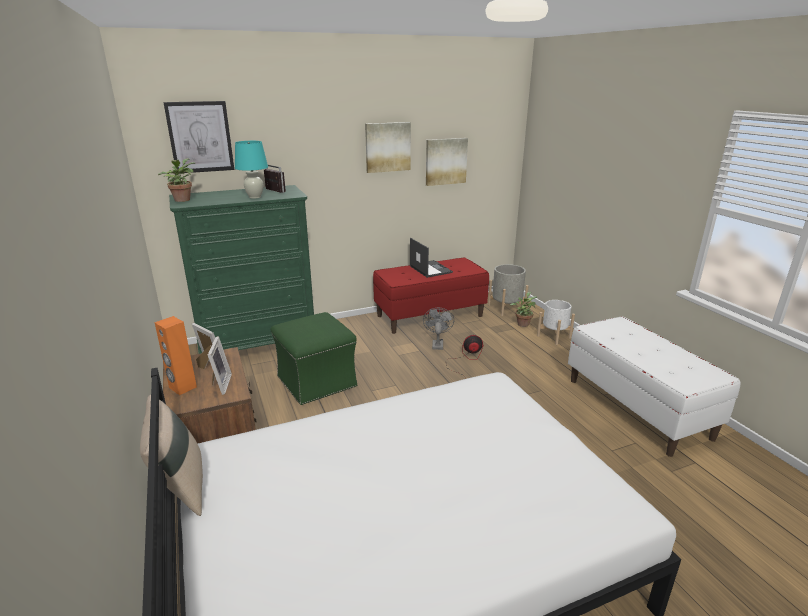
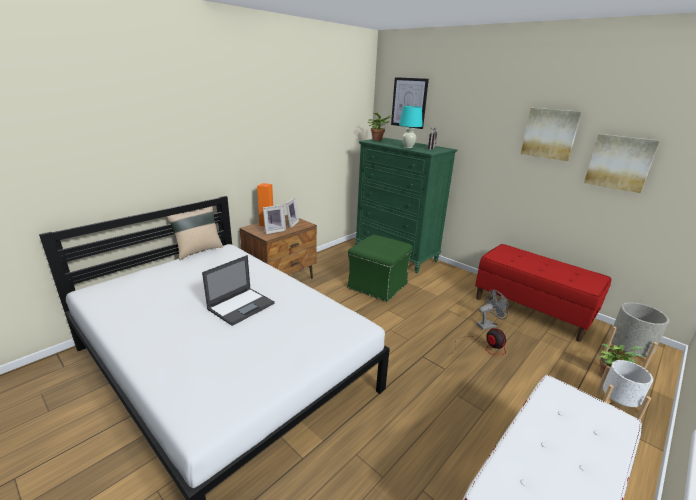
camera: 65 degrees right, 0 degrees up
(430, 269) = (547, 265): laptop -> laptop (241, 306)

